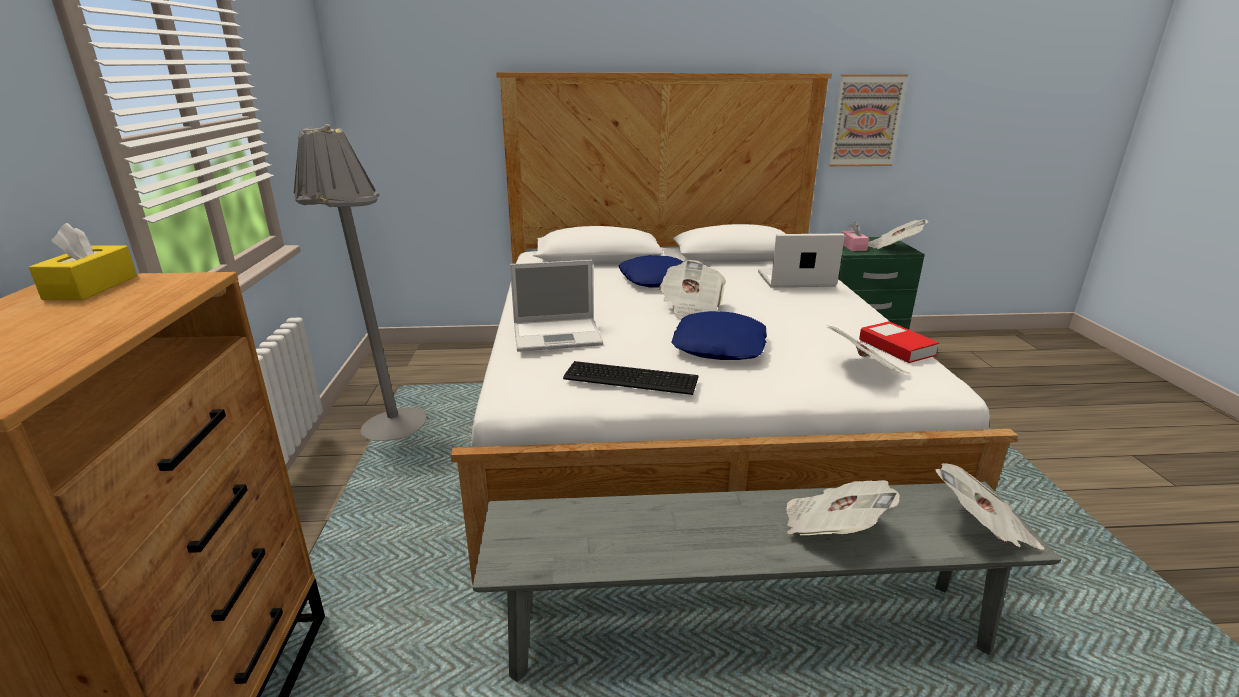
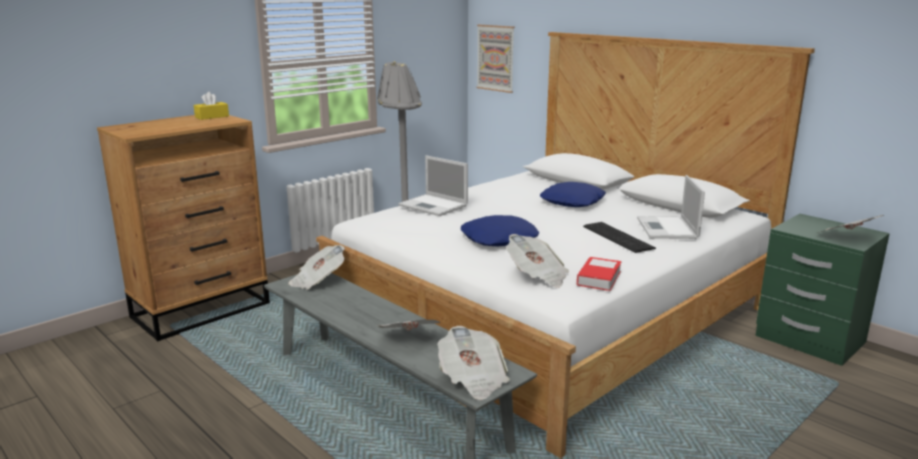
camera: 50 degrees right, 5 degrees down
(630, 377) = (414, 231): keyboard -> keyboard (618, 236)
(691, 307) = (539, 218): newspaper -> newspaper (318, 281)
(794, 279) = (667, 229): laptop -> laptop turned 135 degrees counterclockwise
(853, 247) = (805, 227): pink tissue box -> none
(866, 121) = (860, 100): picture -> picture (496, 58)

